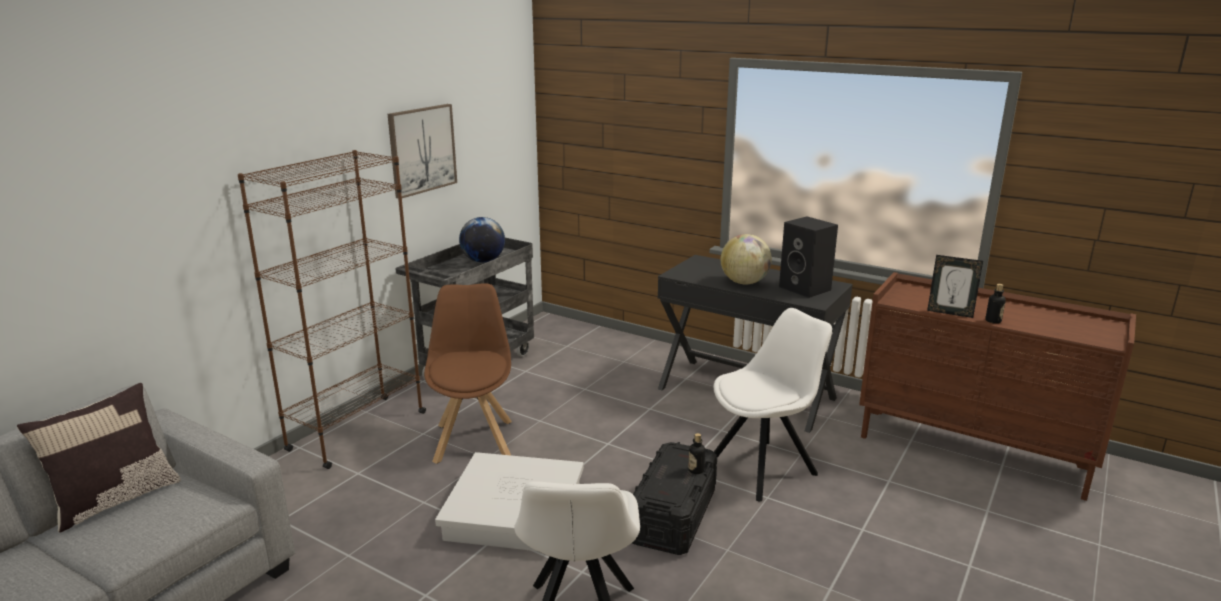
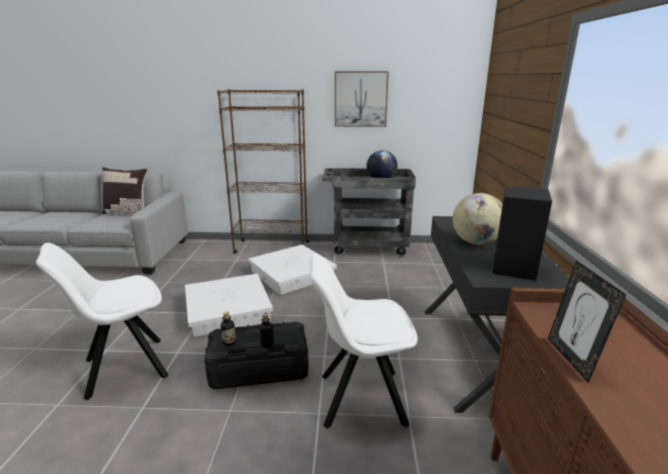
camera: 60 degrees right, 0 degrees up
(474, 438) = (292, 274): brown chair -> white storage box
(763, 469) = (361, 398): white chair -> white chair turned 150 degrees clockwise
(993, 321) = (609, 407): bottle -> bottle (229, 342)

